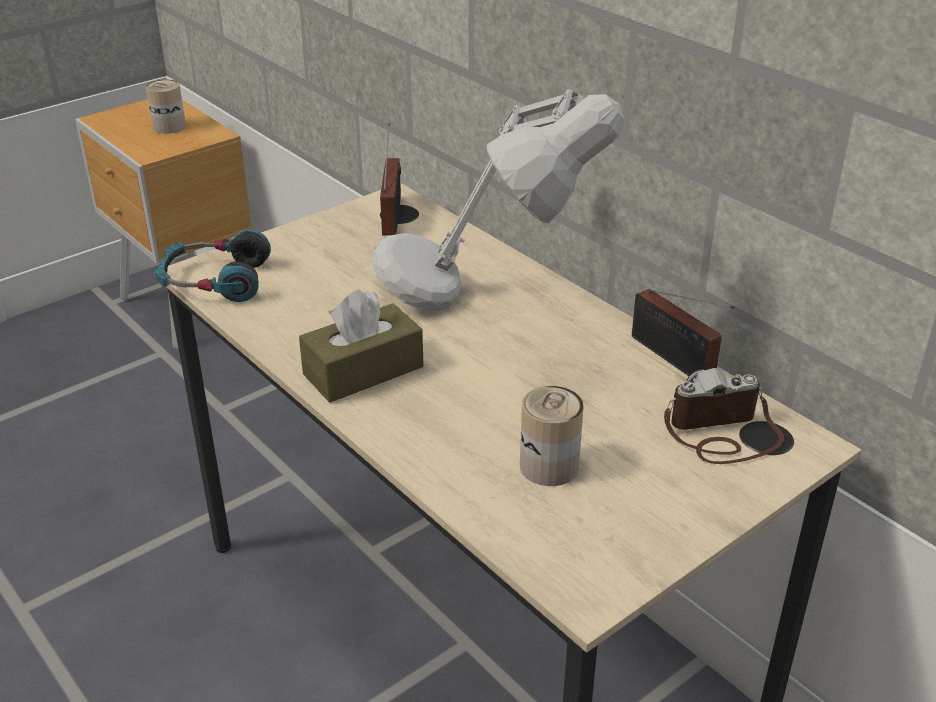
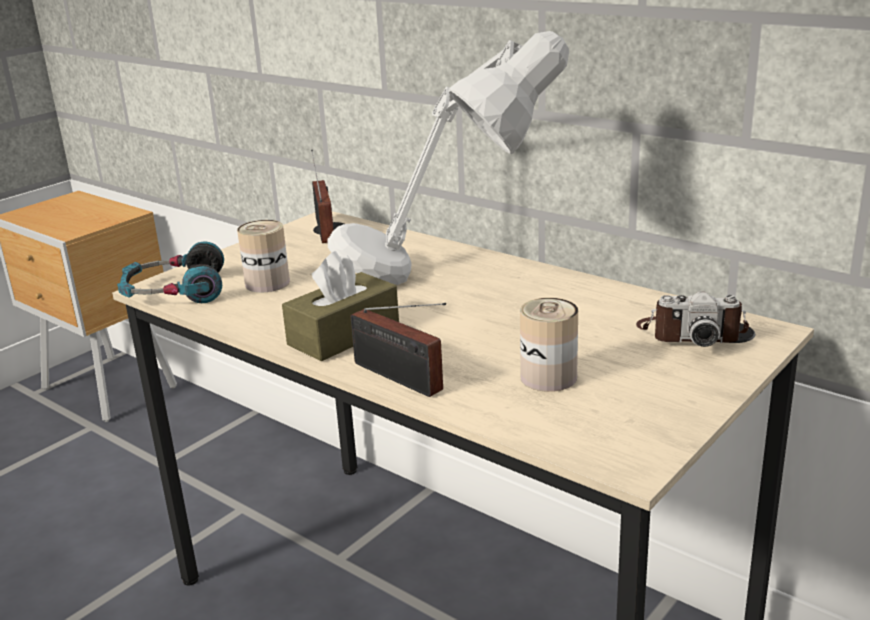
camera: 10 degrees left, 10 degrees down
(169, 126) = (83, 212): can -> can (267, 283)
(675, 361) = (623, 292): radio -> radio (401, 379)
(722, 434) = (690, 334): camera -> camera turned 150 degrees counterclockwise

